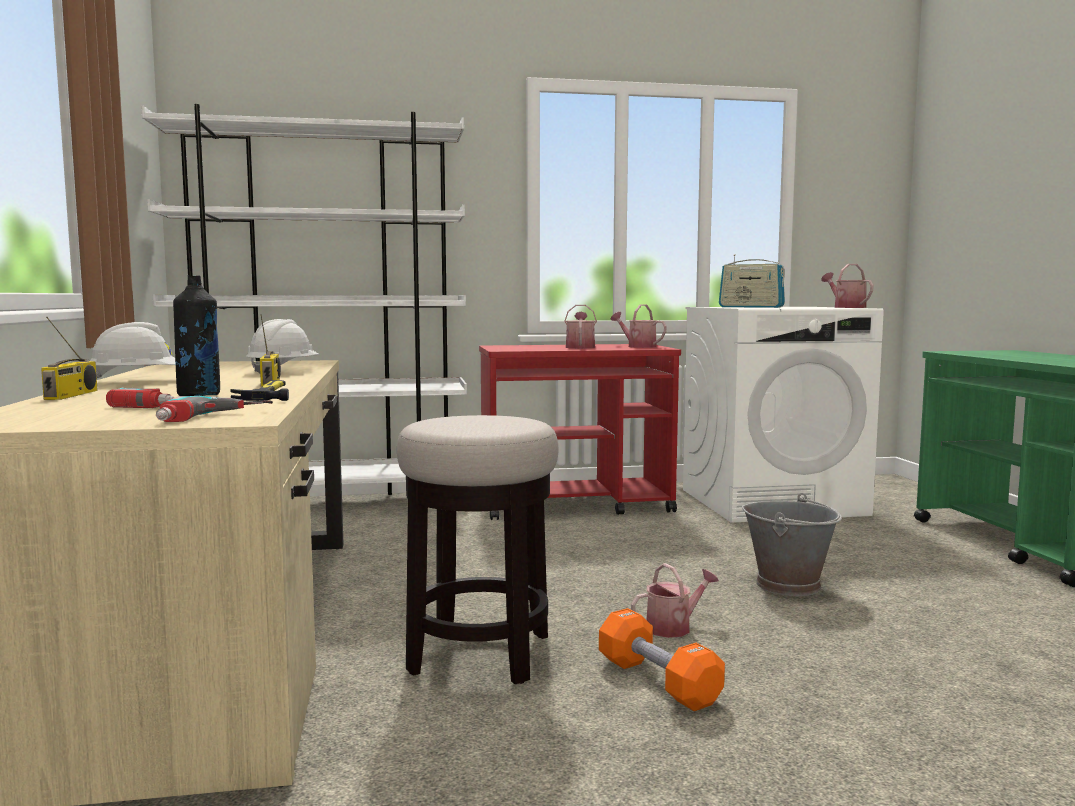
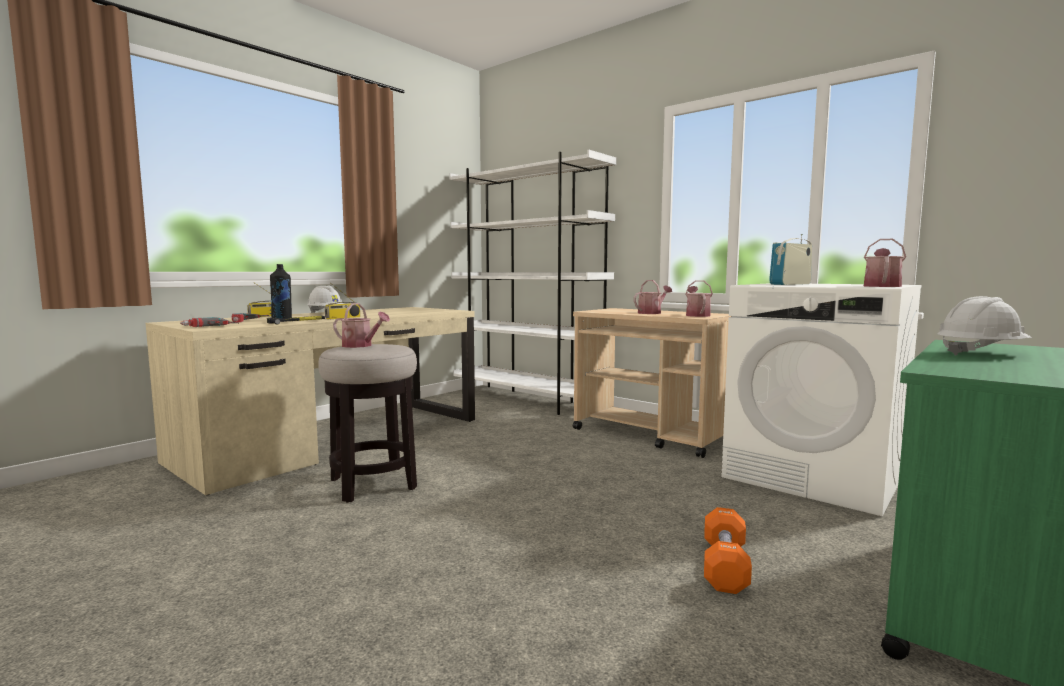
camera: 50 degrees right, 0 degrees up
(283, 372) = (396, 314): white hard hat -> white hard hat (980, 353)
(576, 505) = (651, 435): red cart -> beige cart
(658, 681) = (383, 530): orange dumbbell -> orange dumbbell (725, 566)
(673, 627) = (474, 513): watering can -> watering can (361, 346)
(751, 307) = (790, 284): radio -> radio turned 60 degrees clockwise
(789, 585) = (616, 525): grey bucket -> none

